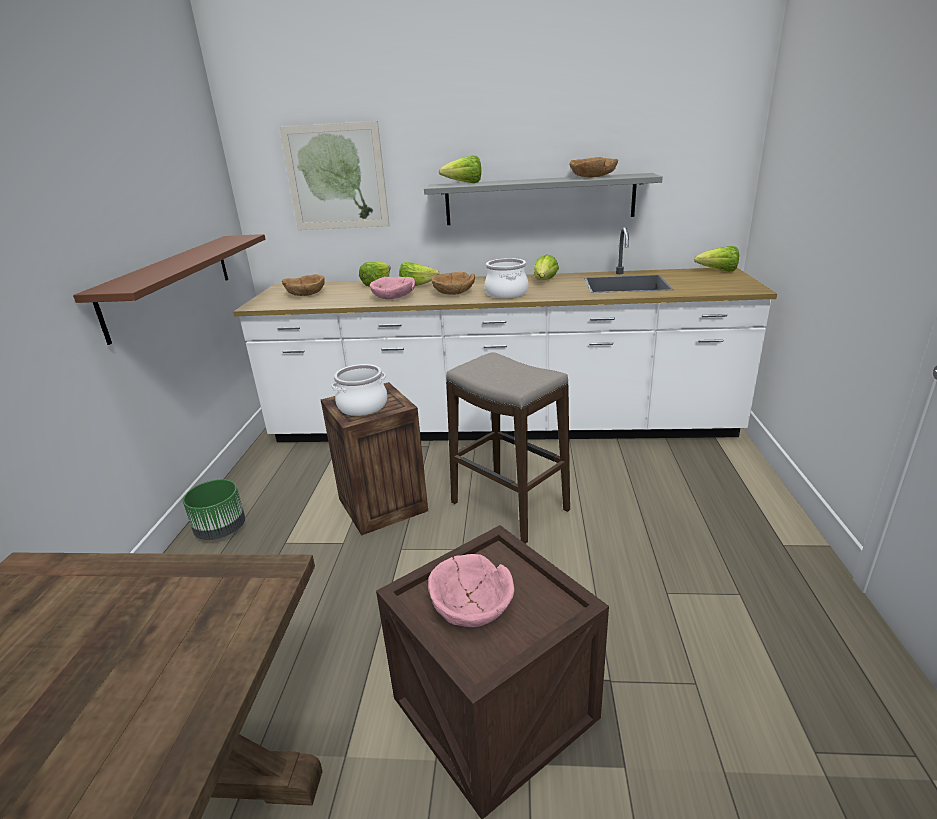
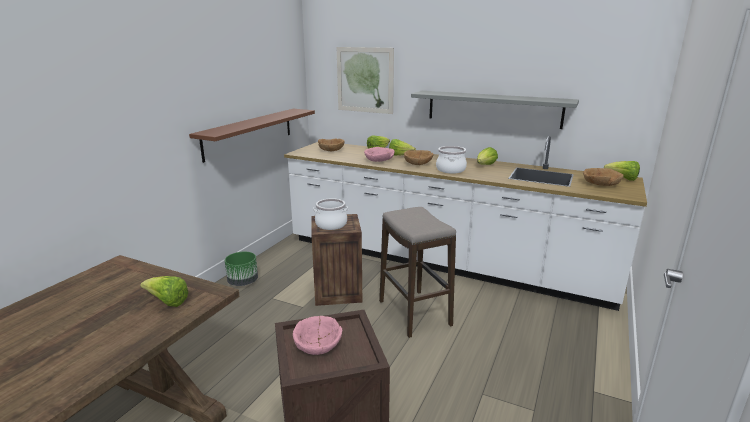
camera: 20 degrees right, 5 degrees down
(464, 183) = (440, 93): lettuce -> lettuce (167, 302)
(592, 177) = (529, 98): brown bowl -> brown bowl (600, 184)

